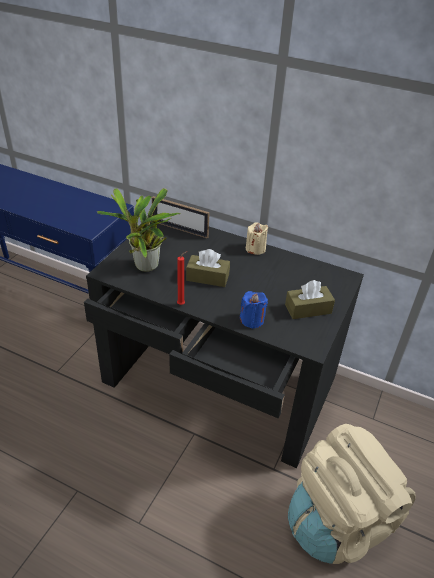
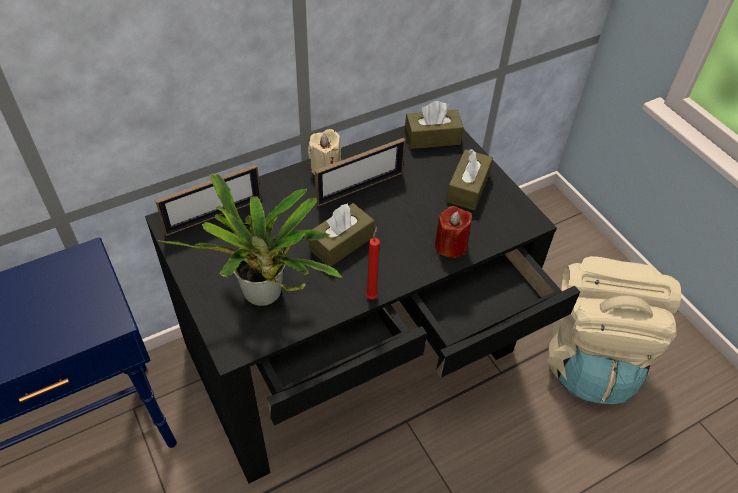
camera: 55 degrees left, 10 degrees up
(252, 320) = (450, 245): blue candle -> red candle
(255, 267) = (360, 188): none -> picture frame
(331, 277) = (432, 137): none -> brown tissue box

